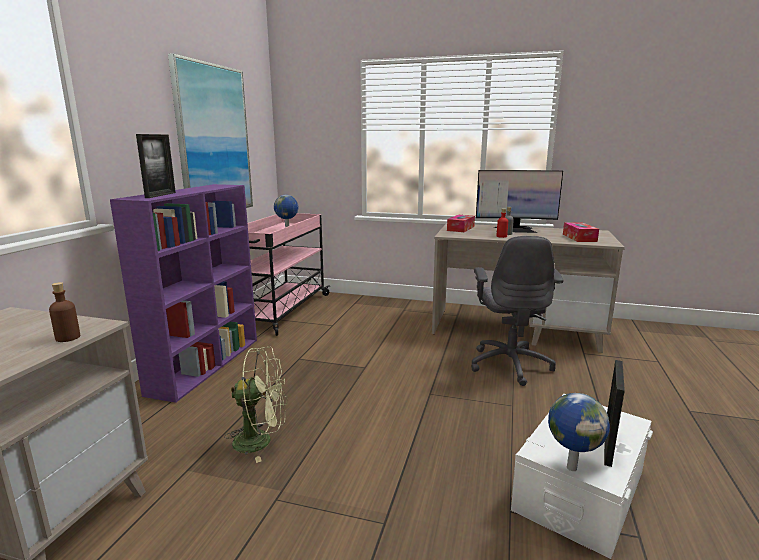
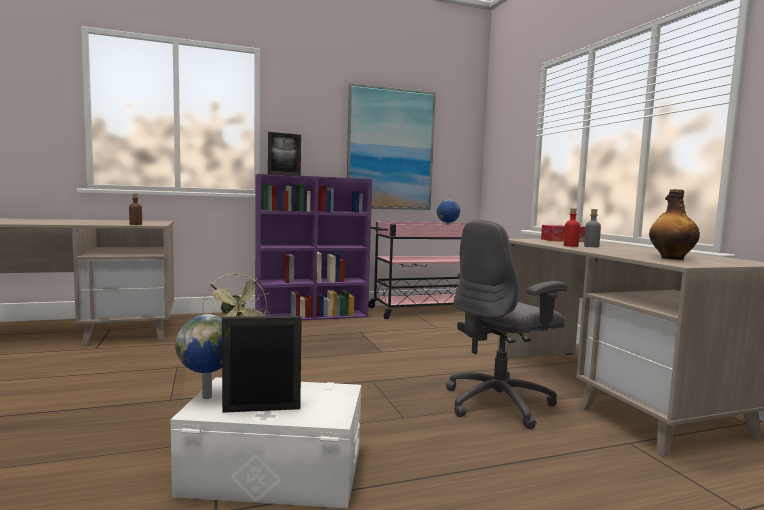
camera: 55 degrees right, 10 degrees down
(515, 229) = (628, 247): monitor -> none
(579, 238) = (671, 258): tissue box -> bottle

